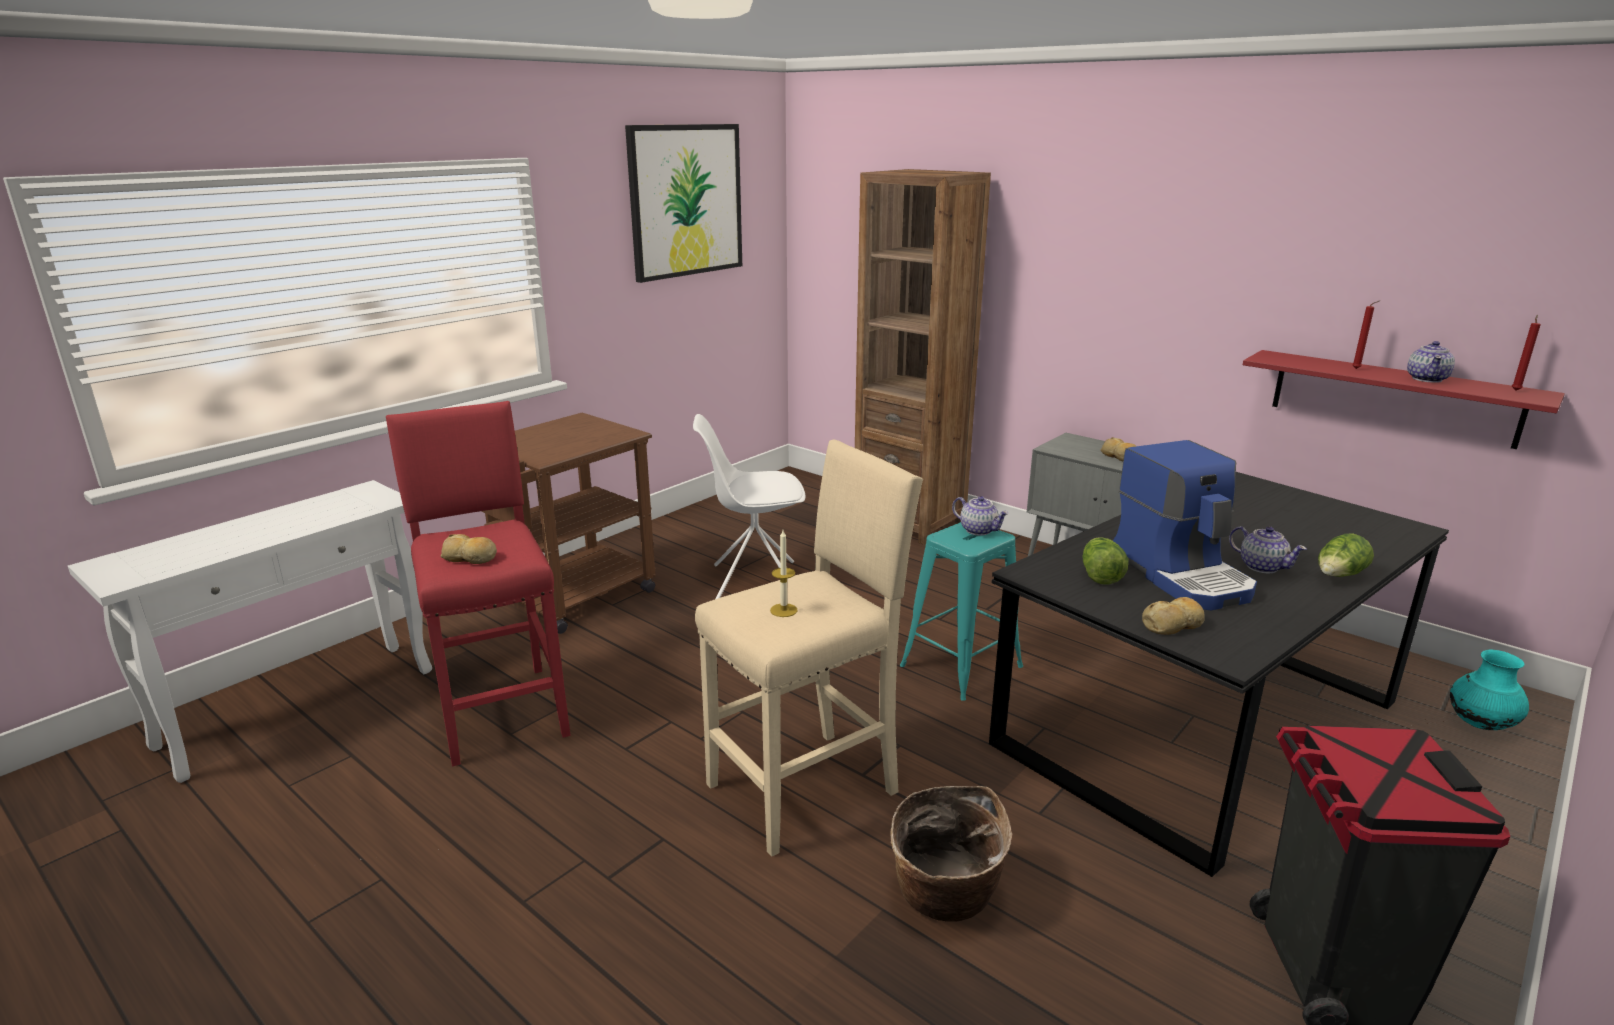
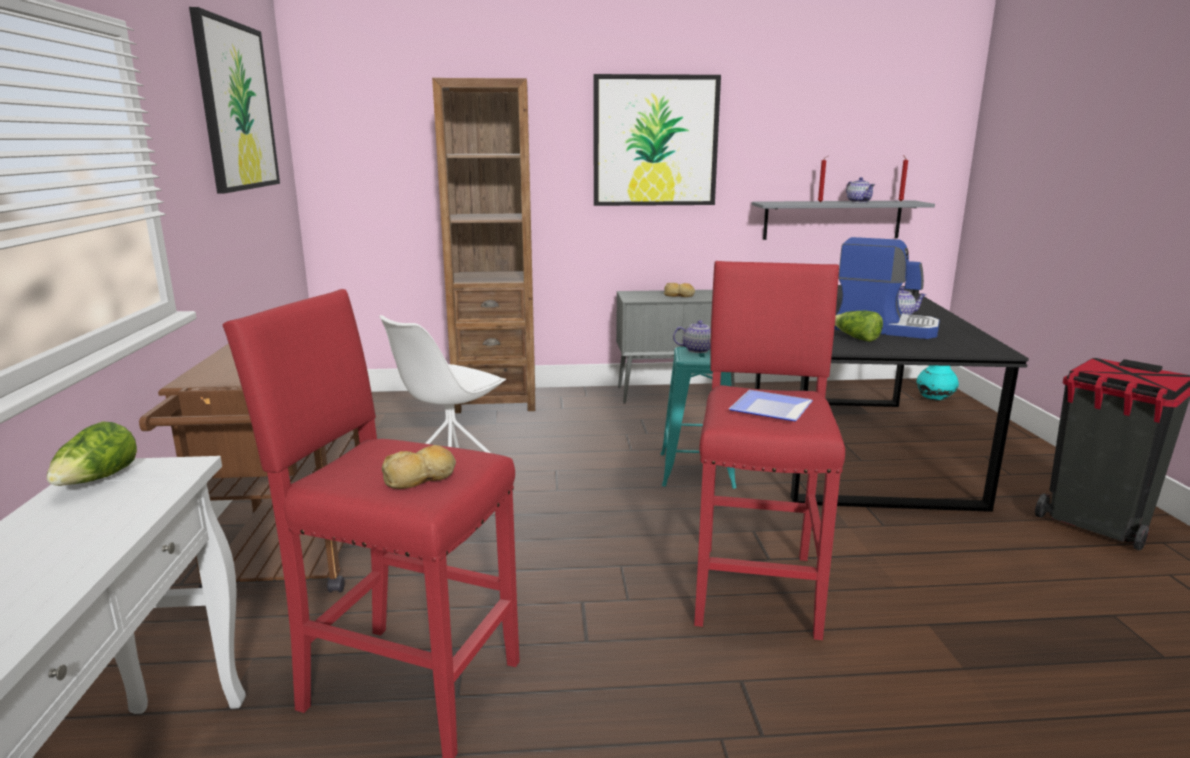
camera: 45 degrees left, 5 degrees down
(783, 610) = (772, 410): candle -> plate
(807, 788) = (756, 586): beige stool -> red stool
(945, 897) = (937, 596): basket -> none
(1135, 252) = (655, 141): none -> picture
(1173, 625) = (944, 347): bread -> none
(1339, 576) = (930, 311): lettuce -> lettuce (97, 480)
(1393, 398) = (832, 220): red shelf -> grey shelf

